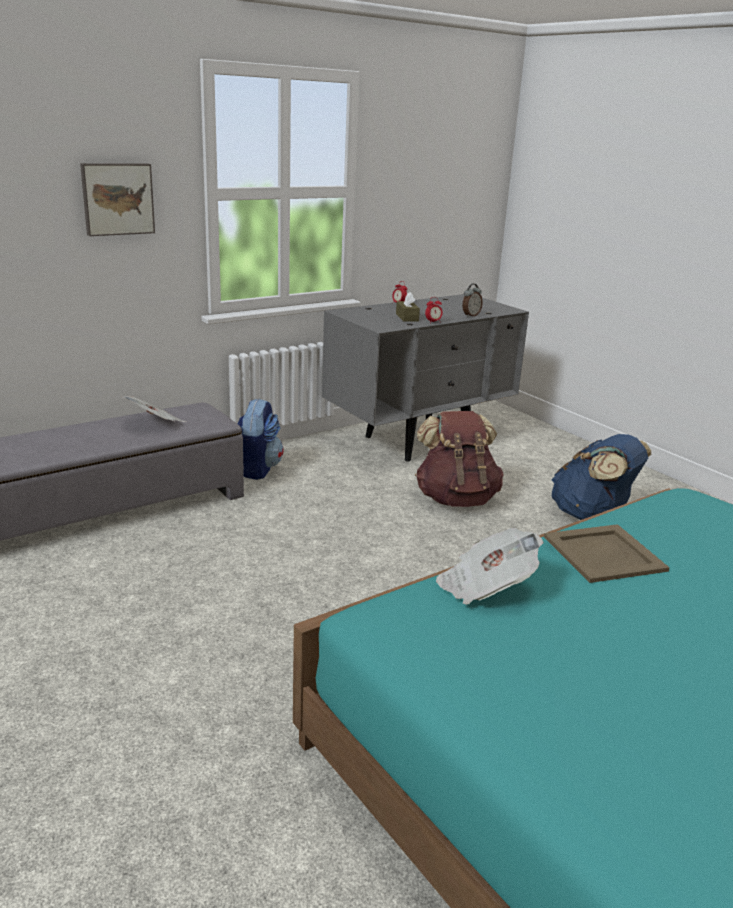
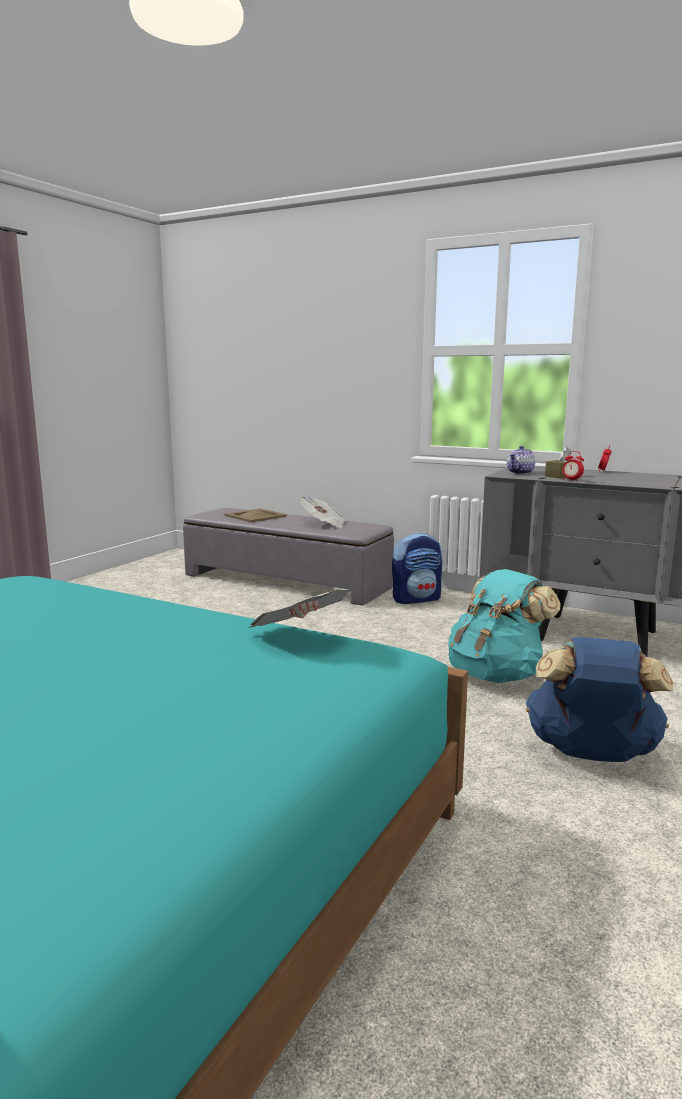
camera: 65 degrees right, 10 degrees down
(117, 199) = (356, 354): picture -> none
(376, 321) = (520, 473): none -> teapot
(456, 498) = (496, 674): brown backpack -> turquoise backpack
(470, 315) = (640, 484): alarm clock -> none
(485, 587) = (67, 591): newspaper -> newspaper (298, 635)
(603, 554) = (157, 618): beige tray -> beige tray (255, 516)

